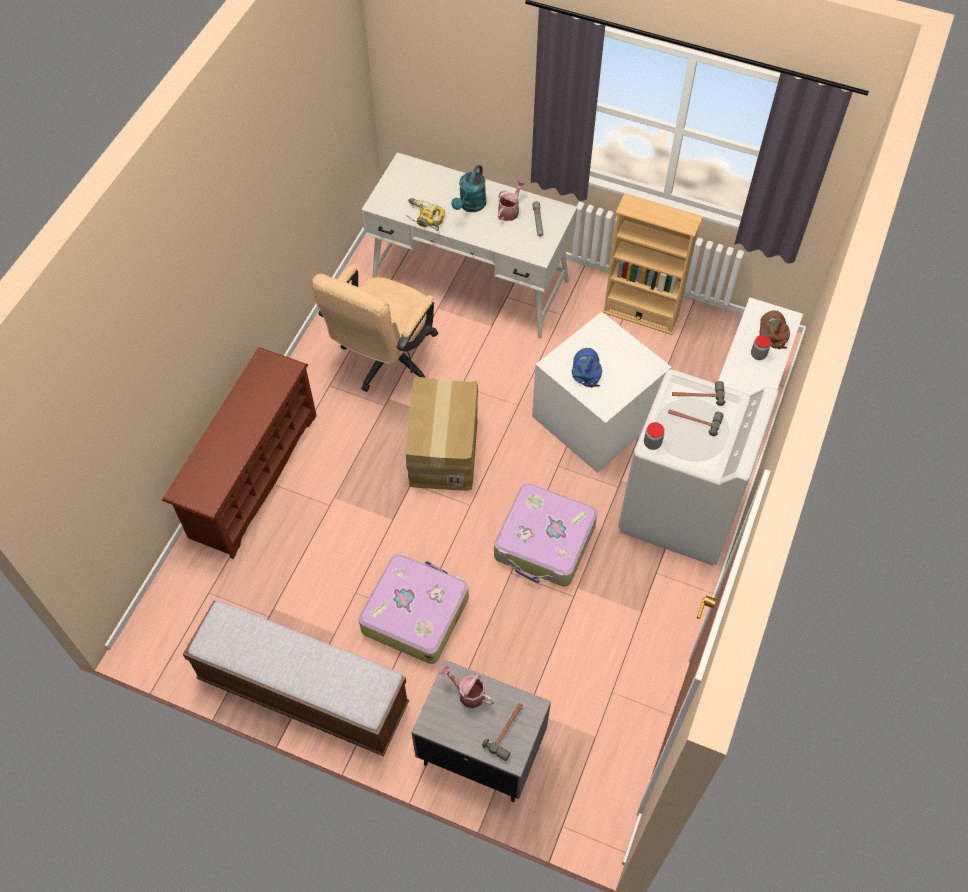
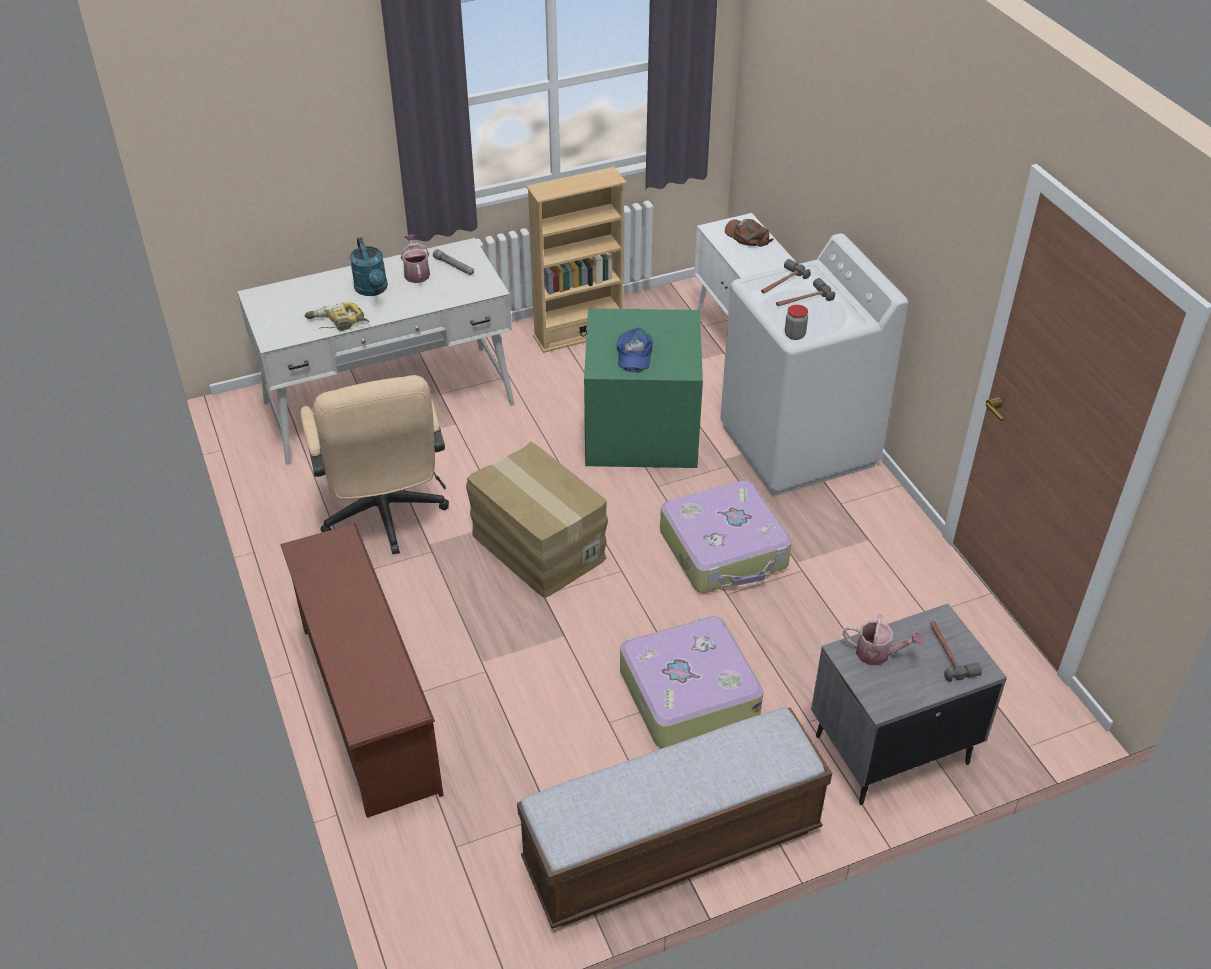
camera: 45 degrees left, 15 degrees down
(468, 693) = (878, 653): watering can -> watering can turned 150 degrees counterclockwise
(586, 369) = (633, 354): blue cap -> blue cap turned 135 degrees counterclockwise
(593, 417) = (639, 431): white storage box -> green storage box
(758, 355) = (758, 257): jar -> none

